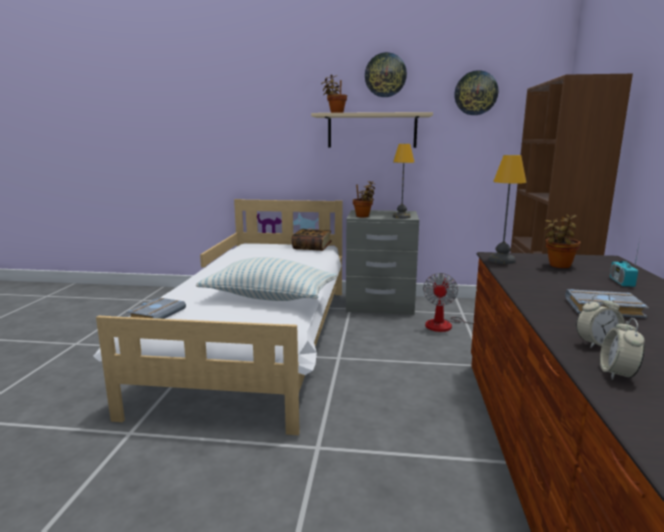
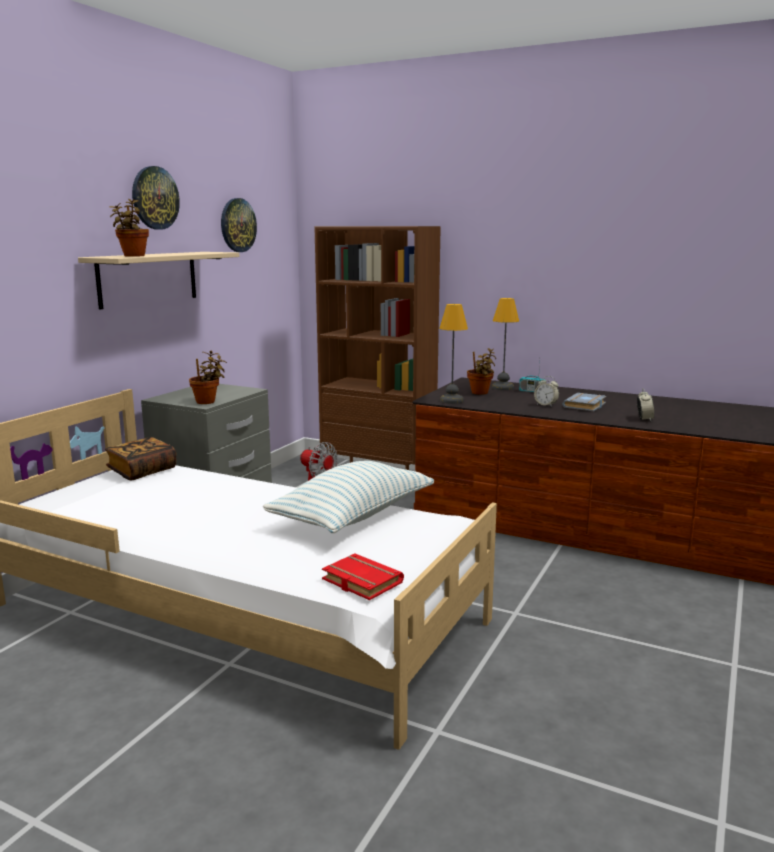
camera: 70 degrees left, 0 degrees up
(156, 314) = (359, 582): grey book -> red book
(401, 217) = (241, 391): table lamp -> table lamp (503, 387)
(617, 374) = (684, 425): alarm clock -> alarm clock (546, 405)

